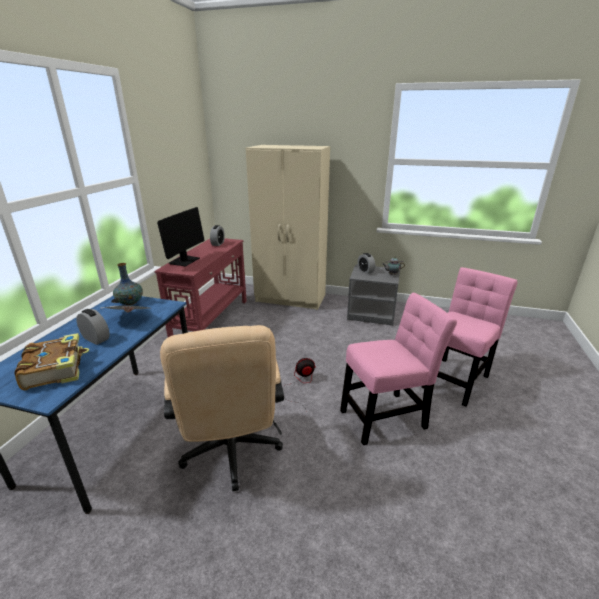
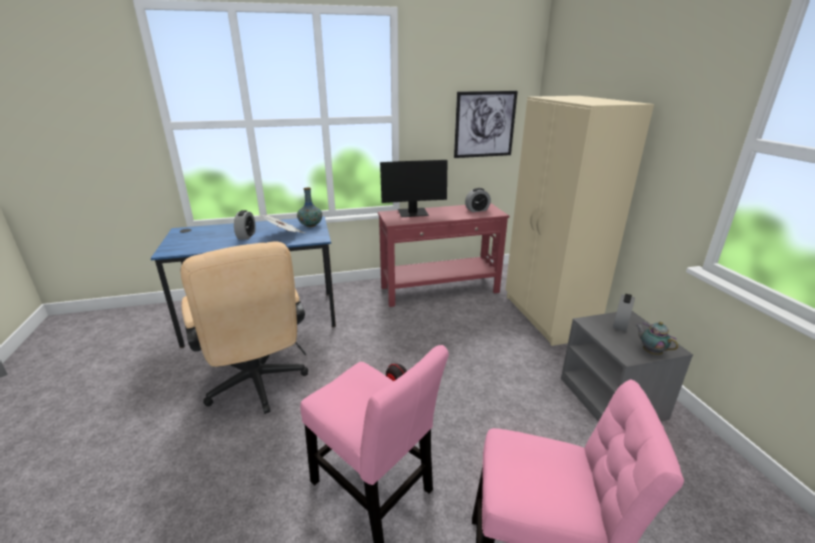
camera: 60 degrees right, 0 degrees up
(56, 369) = (201, 241): book -> none
(187, 174) = (485, 124): none -> picture
(231, 454) = (258, 386): beige office chair -> beige office chair turned 75 degrees counterclockwise

